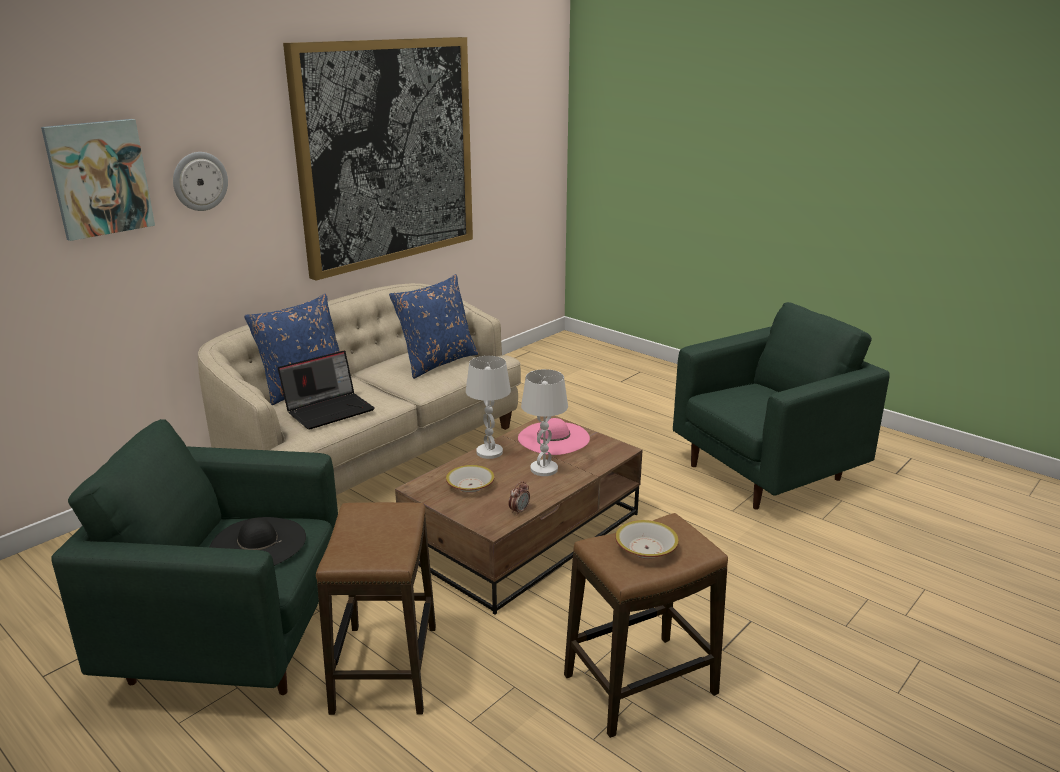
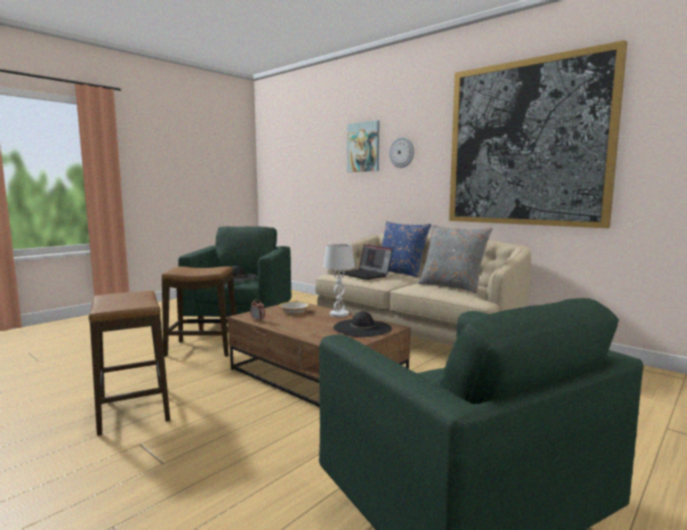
camera: 90 degrees right, 15 degrees down
(437, 362) = (452, 286): blue pillow -> grey pillow
(544, 469) = (312, 325): white table lamp -> none
(553, 438) = (362, 328): pink hat -> black hat
(646, 548) = (125, 300): bowl -> none

